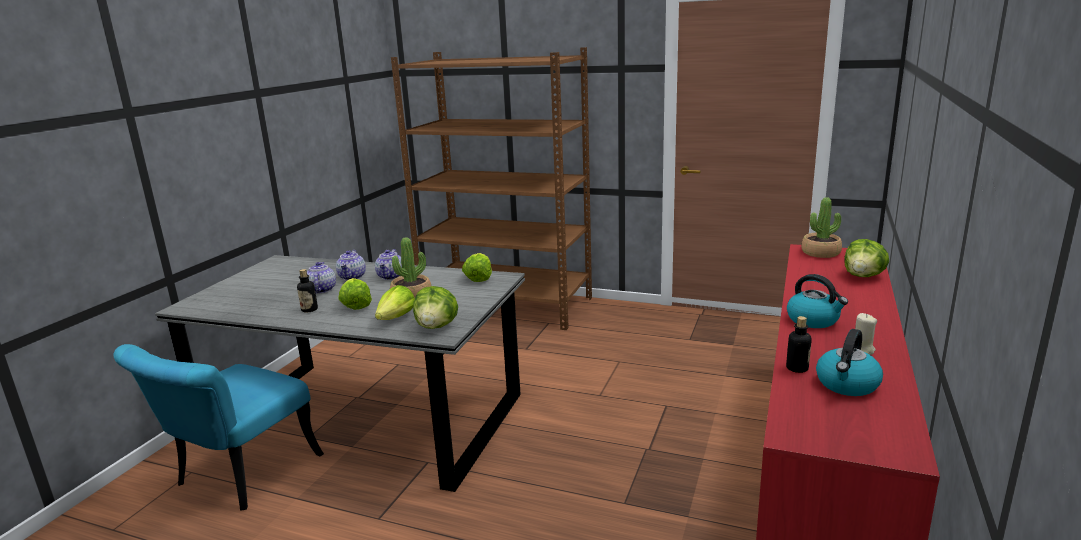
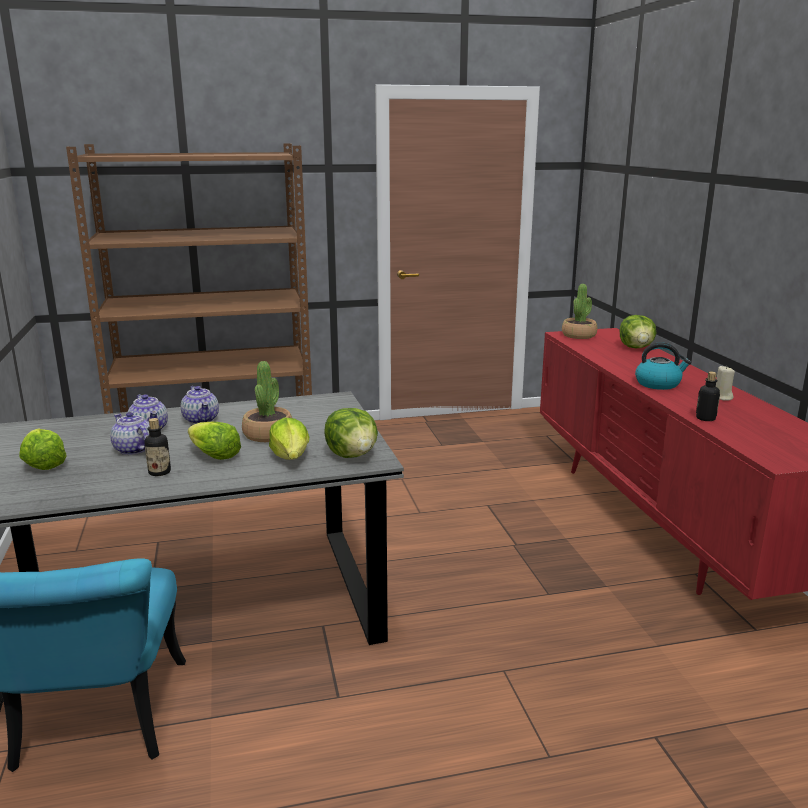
camera: 35 degrees left, 0 degrees up
(478, 278) = (310, 403): lettuce -> lettuce (43, 464)
(847, 385) = (752, 421): kettle -> none

